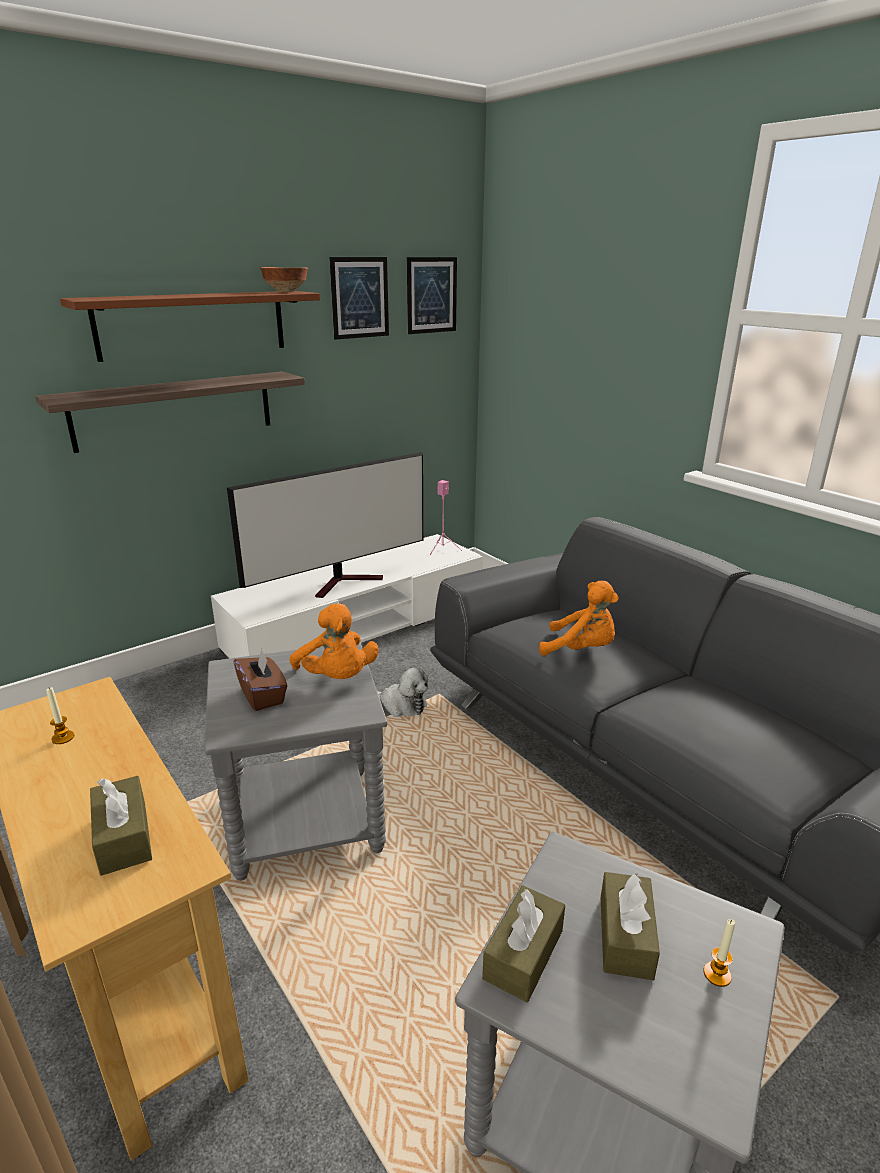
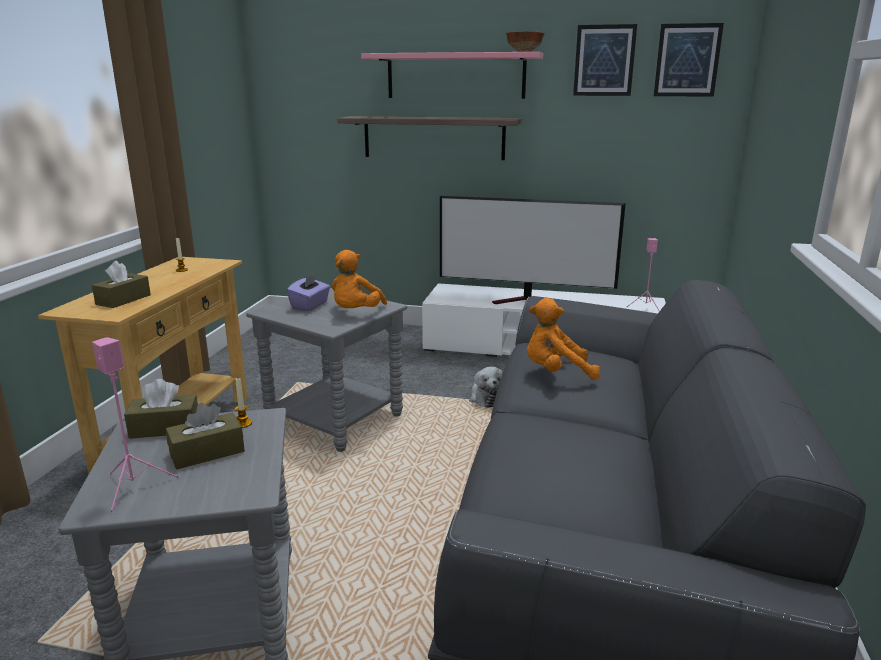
camera: 50 degrees right, 5 degrees down
(193, 324) = (455, 76): brown shelf -> pink shelf
(263, 695) = (310, 305): brown tissue box -> purple tissue box
(581, 649) = (556, 372): orange plush toy -> orange plush toy turned 105 degrees clockwise
(678, 1037) = (135, 487): none -> pink speaker
(717, 974) = (200, 489): candle -> candle (243, 423)

